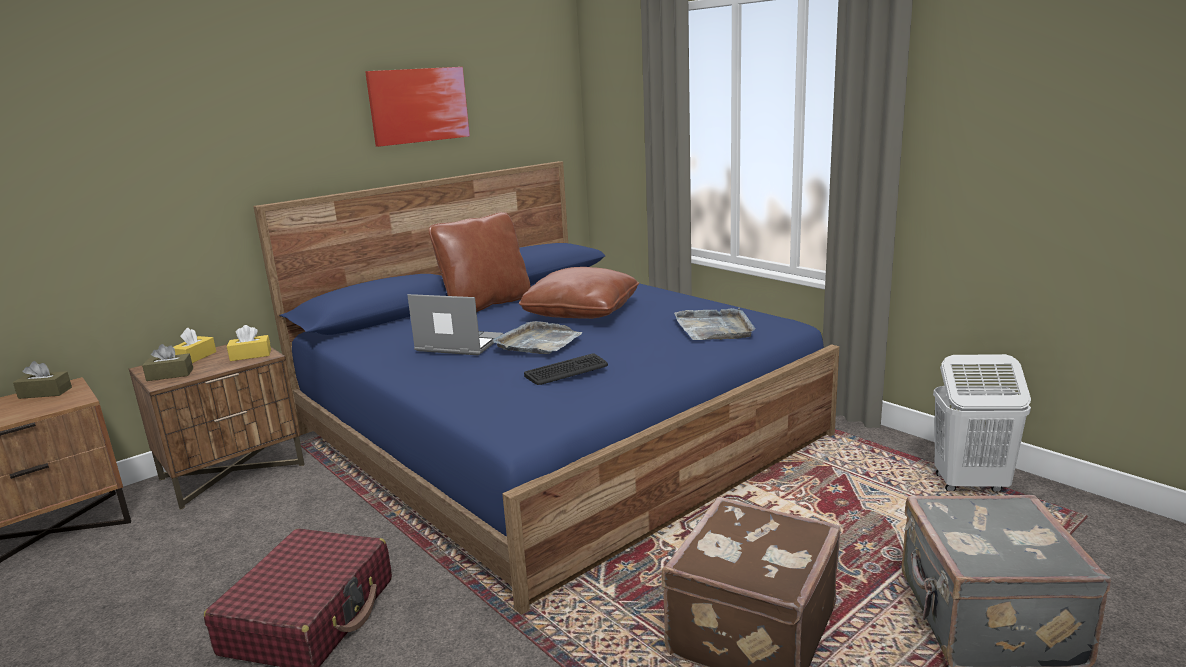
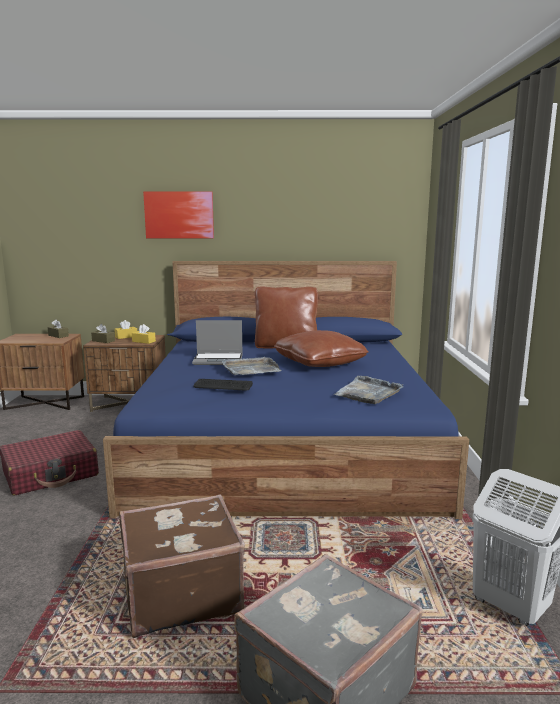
camera: 40 degrees right, 5 degrees down
(418, 105) = (288, 212): picture -> picture (179, 215)
(458, 345) = (219, 360): laptop -> laptop turned 120 degrees clockwise

